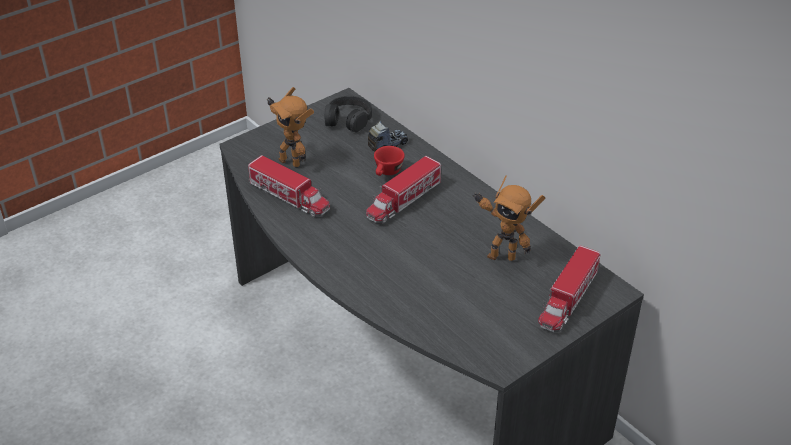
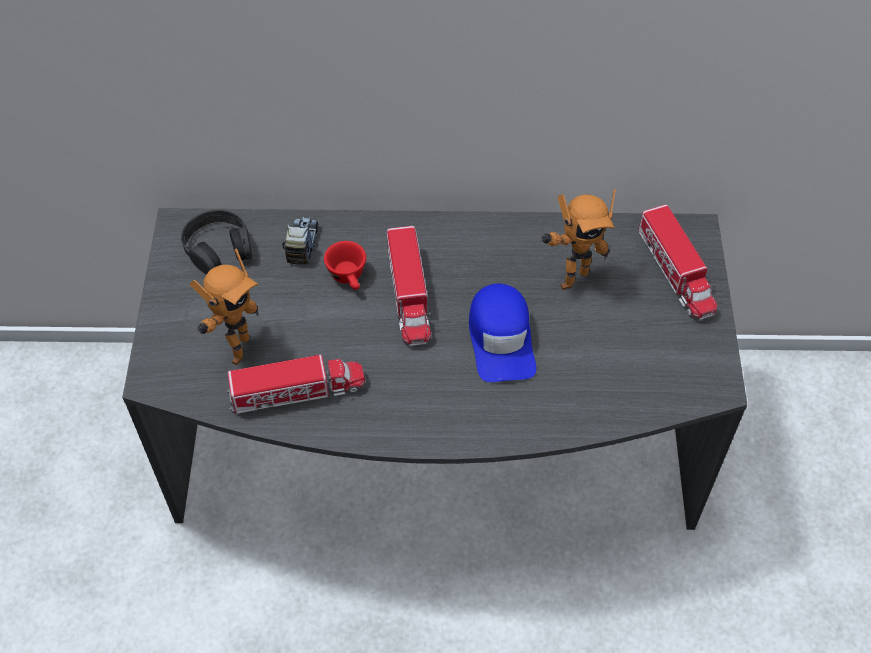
camera: 50 degrees left, 15 degrees up
(291, 161) = (235, 349): toy robot -> toy robot turned 60 degrees counterclockwise
(418, 252) = (501, 338): none -> blue cap

